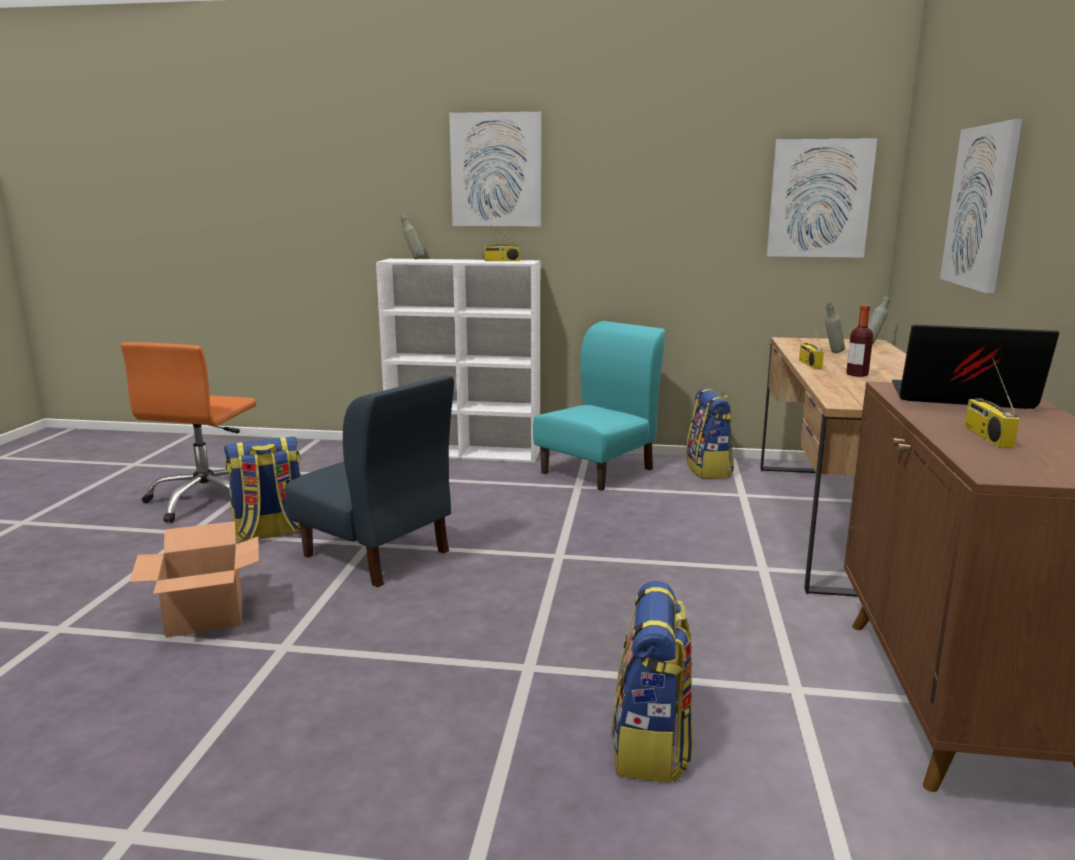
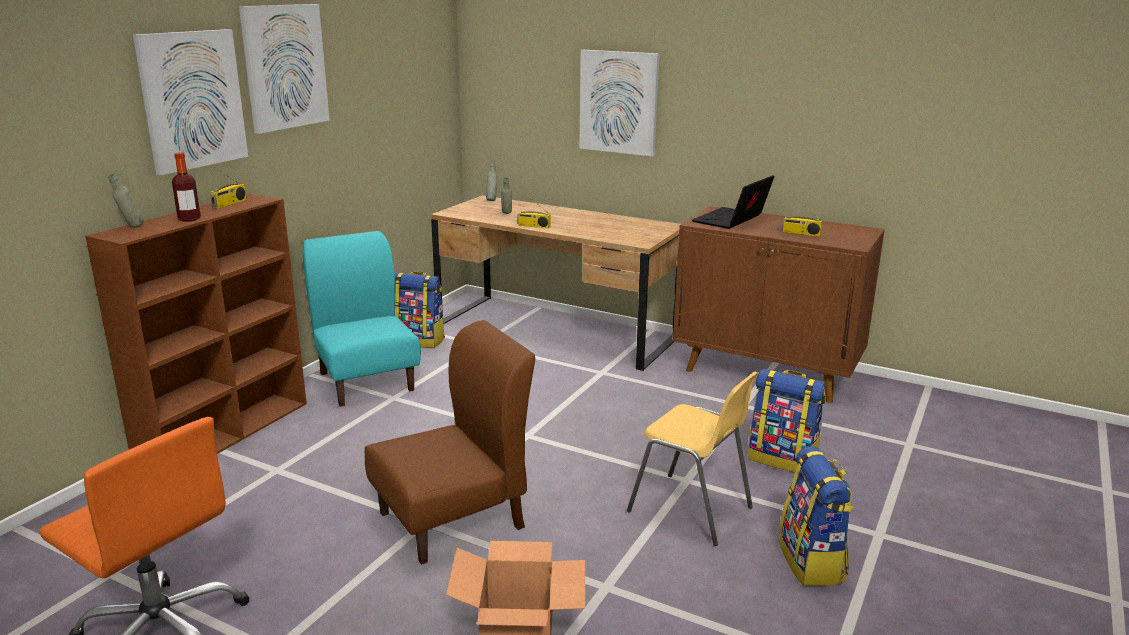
camera: 70 degrees left, 5 degrees up
(270, 533) = (336, 585): backpack -> backpack (812, 562)
(377, 554) = (453, 520): blue chair -> brown chair
(457, 680) = (691, 510): none -> yellow chair
(465, 452) = (227, 433): white bookcase -> brown bookcase
(819, 199) = (424, 93): picture -> picture (284, 67)
(857, 374) = (575, 224): bottle -> bottle (189, 219)

